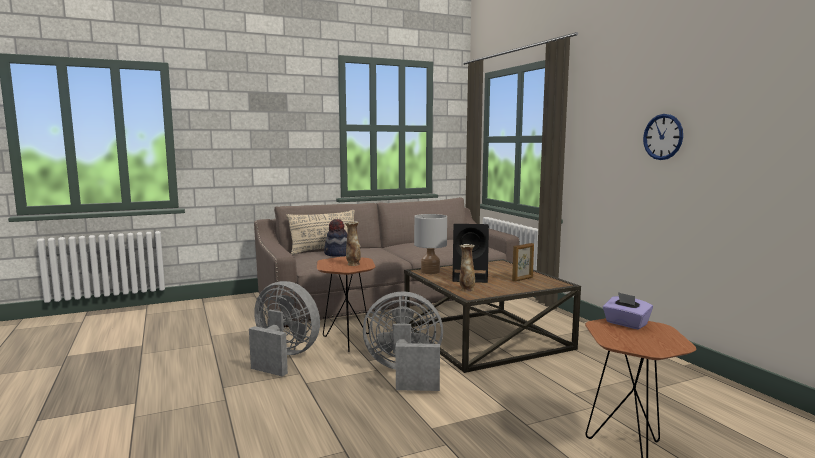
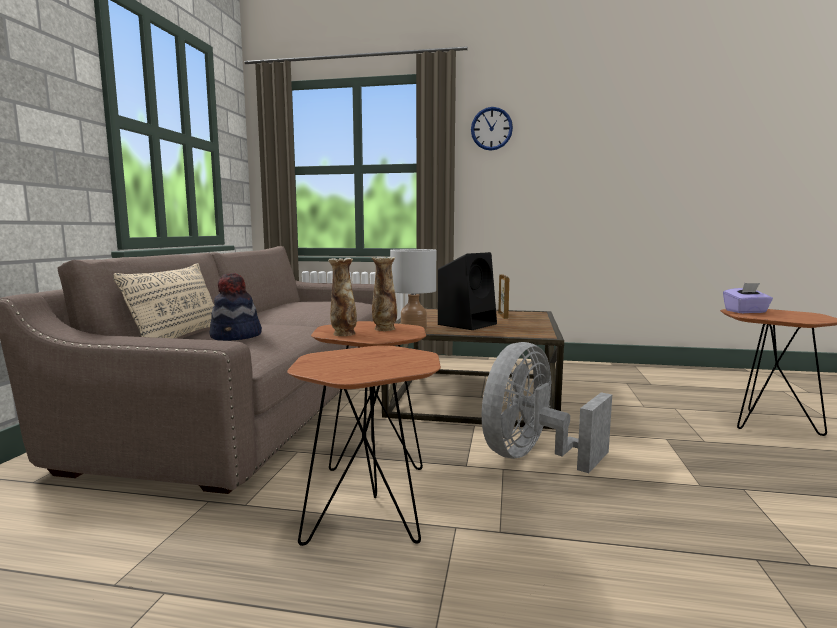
camera: 55 degrees left, 0 degrees up
(283, 357) = (370, 525): grey fan -> brown side table
(466, 290) = (514, 332): vase -> vase (343, 334)
(663, 137) = (571, 163): wall clock -> wall clock (491, 128)

